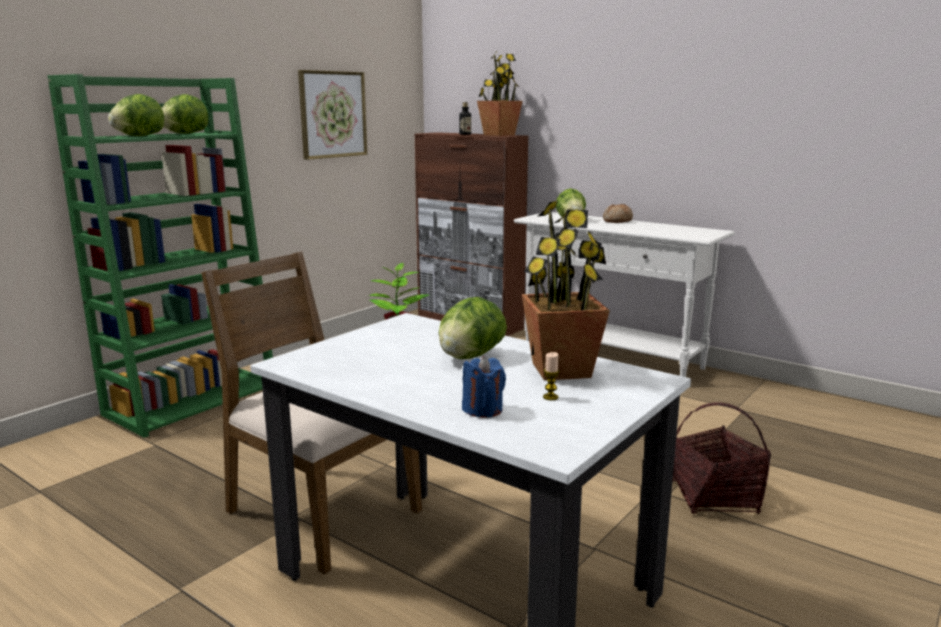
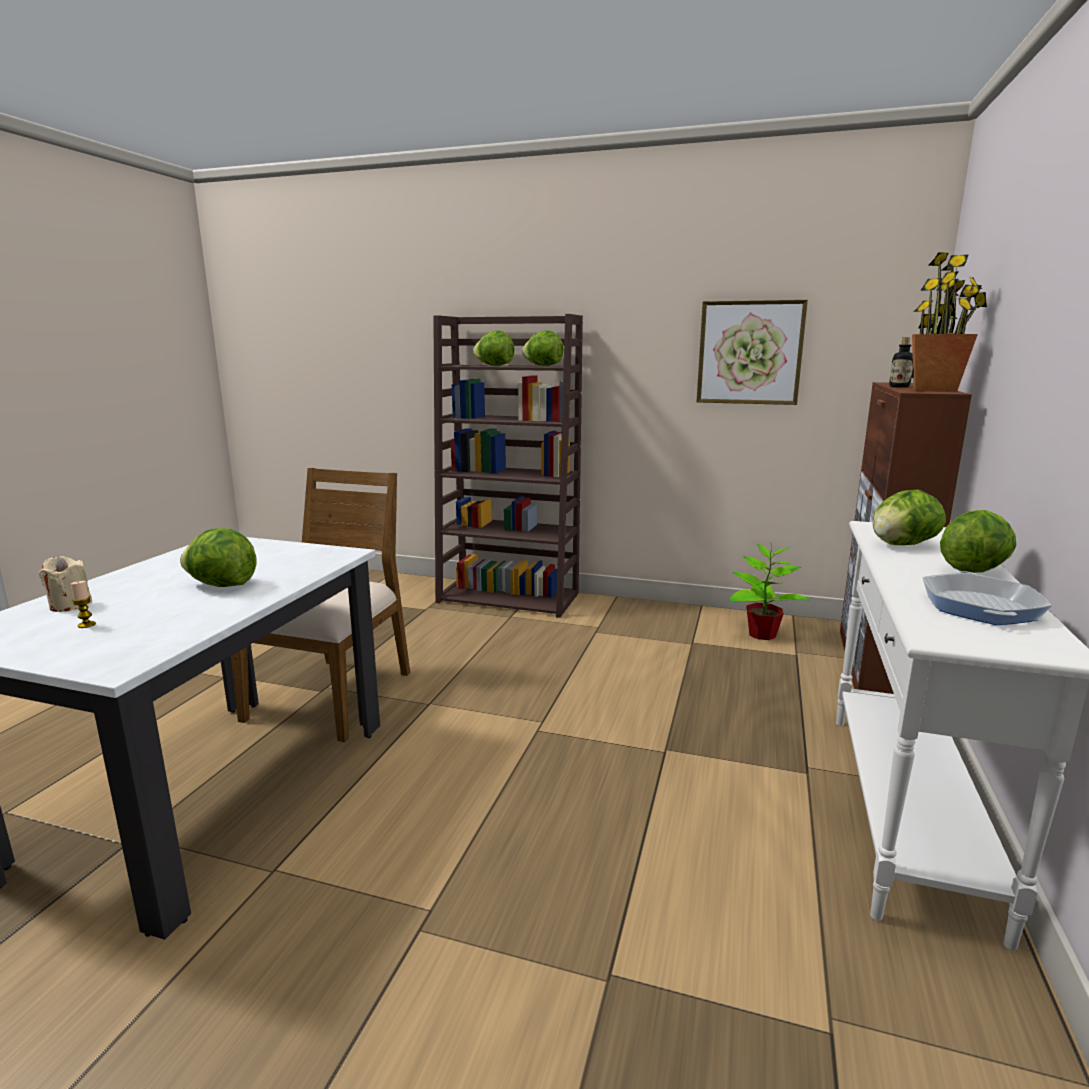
camera: 70 degrees right, 0 degrees up
(193, 400) = (510, 597): green bookcase -> brown bookcase
(483, 409) = (70, 605): blue candle -> beige candle
(561, 370) = (168, 622): potted plant -> none
(618, 221) = (972, 570): bread -> lettuce
(666, 228) = (980, 607): none -> frying pan
(714, 497) = (422, 990): basket -> none

